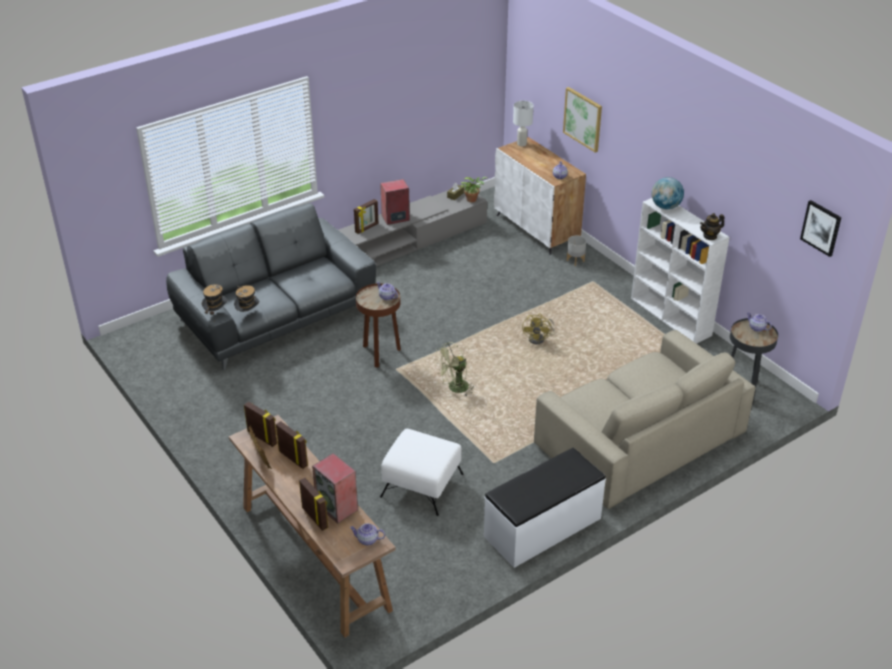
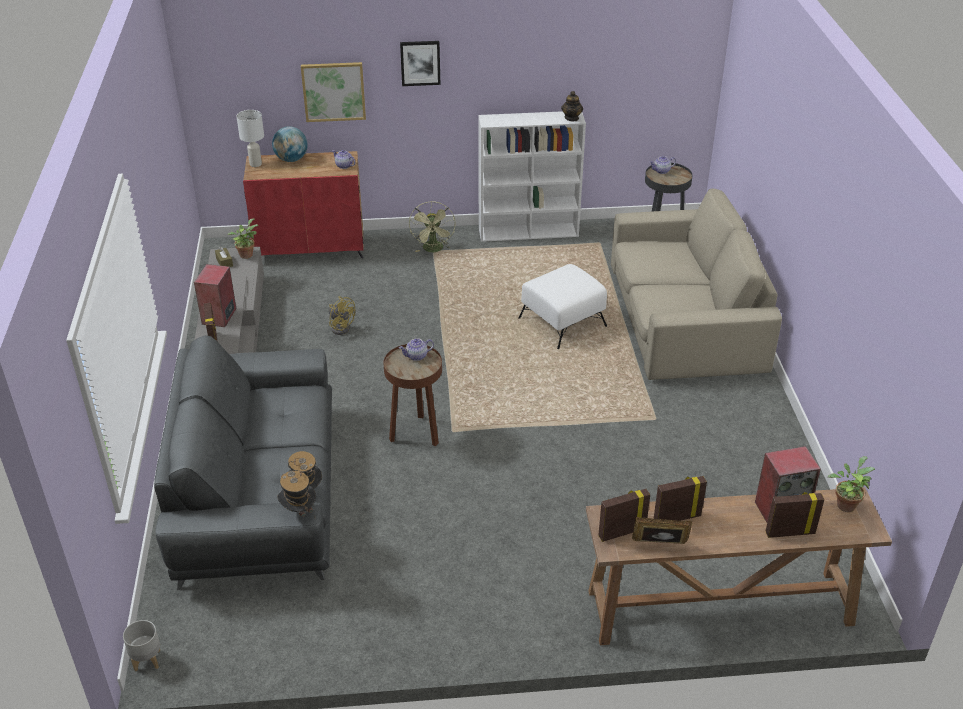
camera: 60 degrees left, 0 degrees up
(367, 540) = (846, 504): teapot -> potted plant
(421, 485) = (655, 482): white ottoman -> white ottoman (561, 322)
(455, 389) = (521, 402): green fan -> green fan (434, 250)
(537, 229) = (311, 248): white cabinet -> red cabinet
(539, 339) = (490, 317): yellow fan -> yellow fan (341, 327)
(543, 528) = (768, 423): white bench -> none
(575, 260) = (389, 248): grey planter -> grey planter (146, 660)
(665, 207) = (502, 120): globe -> globe (291, 159)
(821, 228) = (687, 43): picture -> picture (420, 63)

